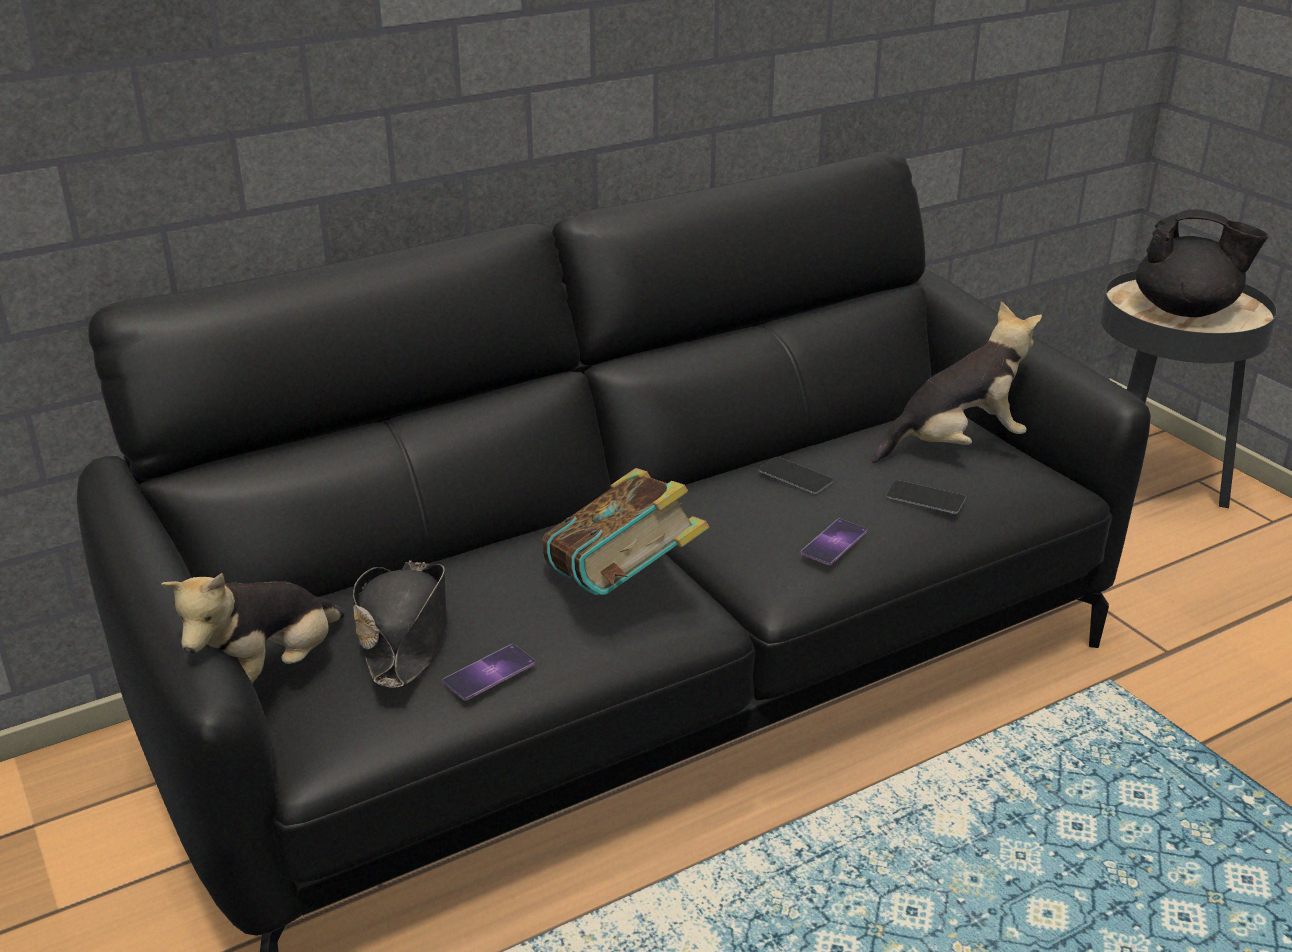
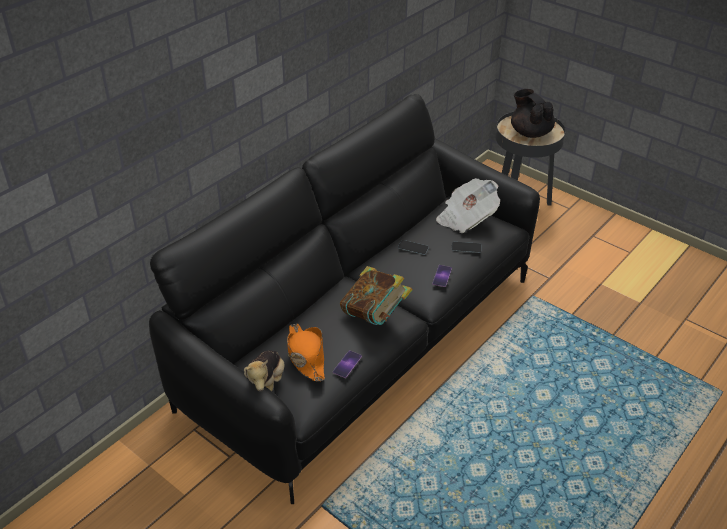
camera: 20 degrees left, 10 degrees up
(405, 634) = (306, 356): black hat -> orange hat
(955, 445) = (466, 218): plush toy -> newspaper
(1186, 310) = (530, 132): black teapot -> black teapot turned 120 degrees counterclockwise

